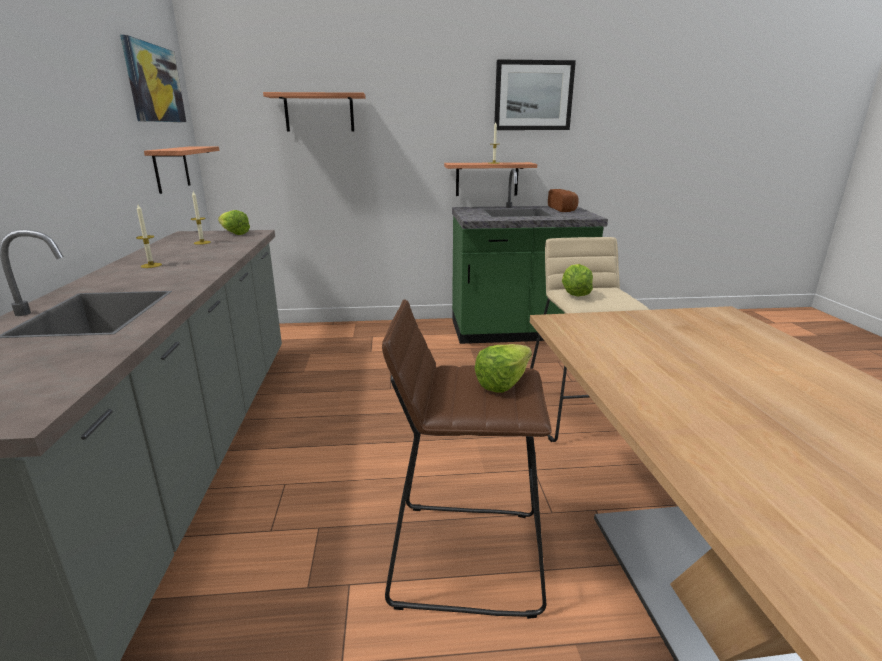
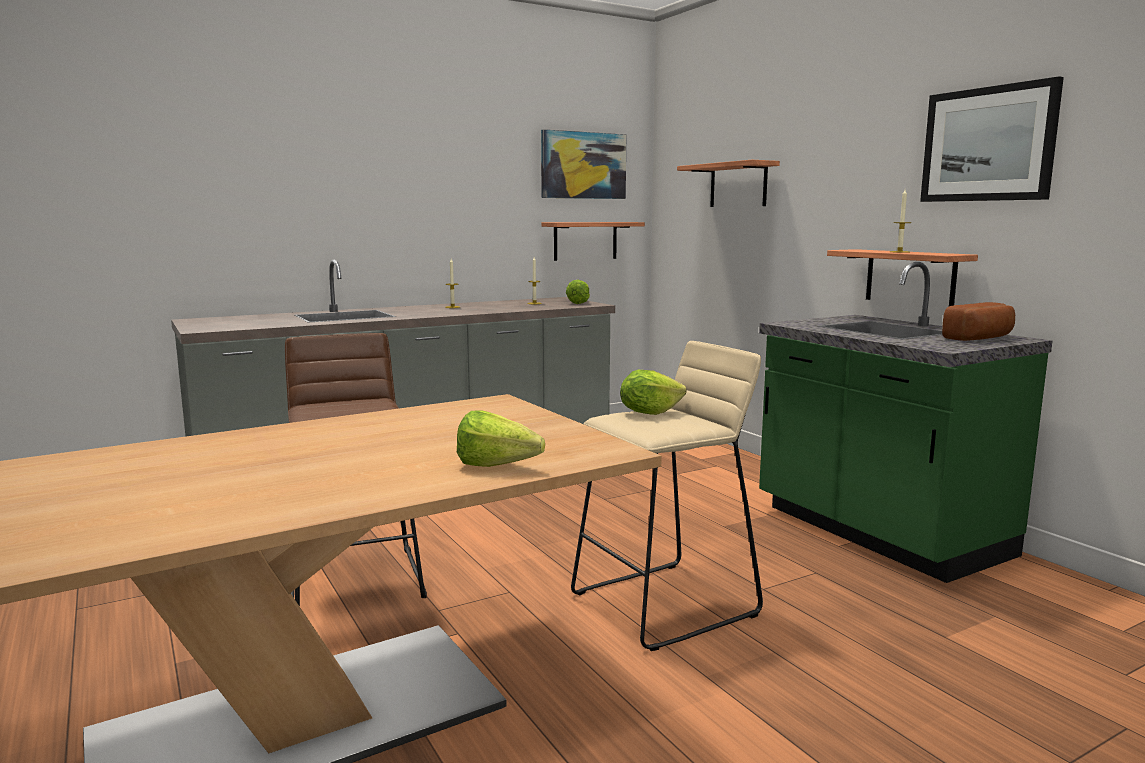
camera: 65 degrees right, 10 degrees down
(508, 382) = (362, 412): lettuce -> lettuce (502, 467)

